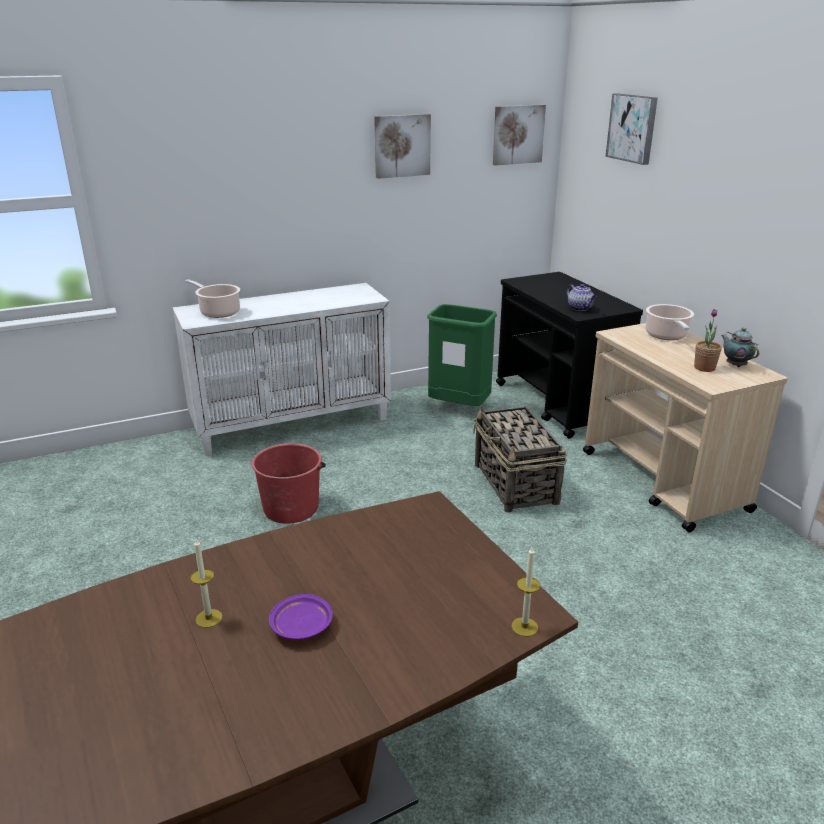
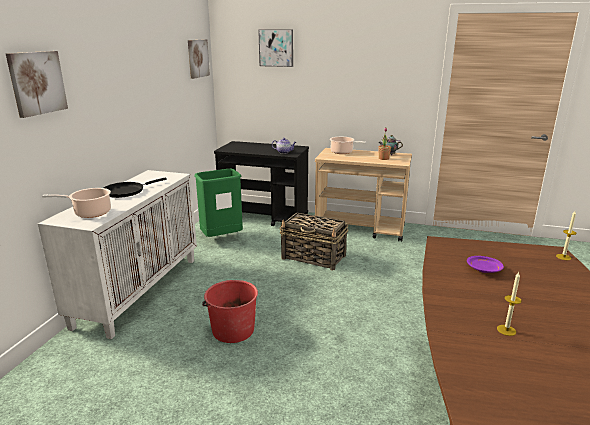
camera: 50 degrees left, 5 degrees down
(291, 300) = (126, 191): none -> black frying pan
(301, 626) = (532, 305): purple plate -> purple plate (484, 269)
(402, 145) = (152, 67): picture -> picture (37, 83)

